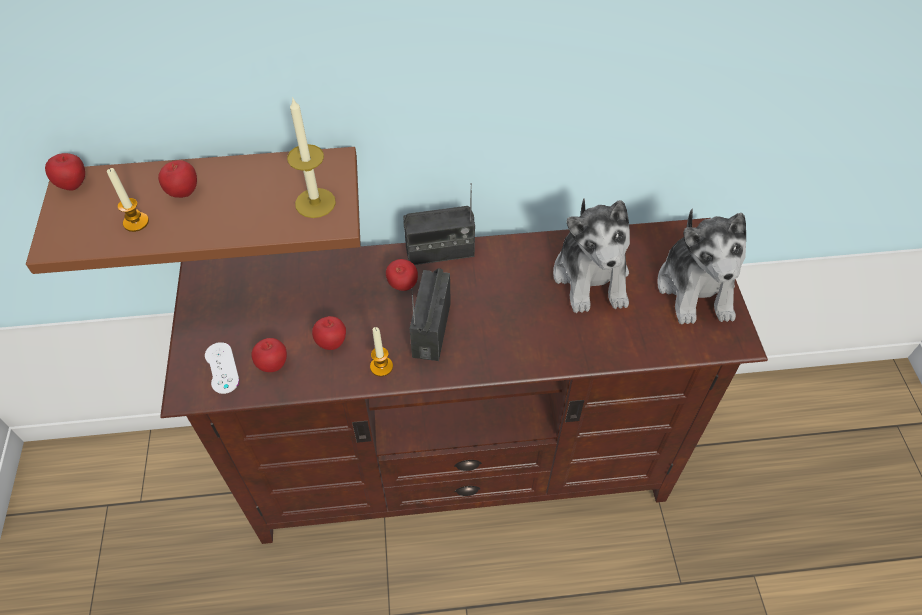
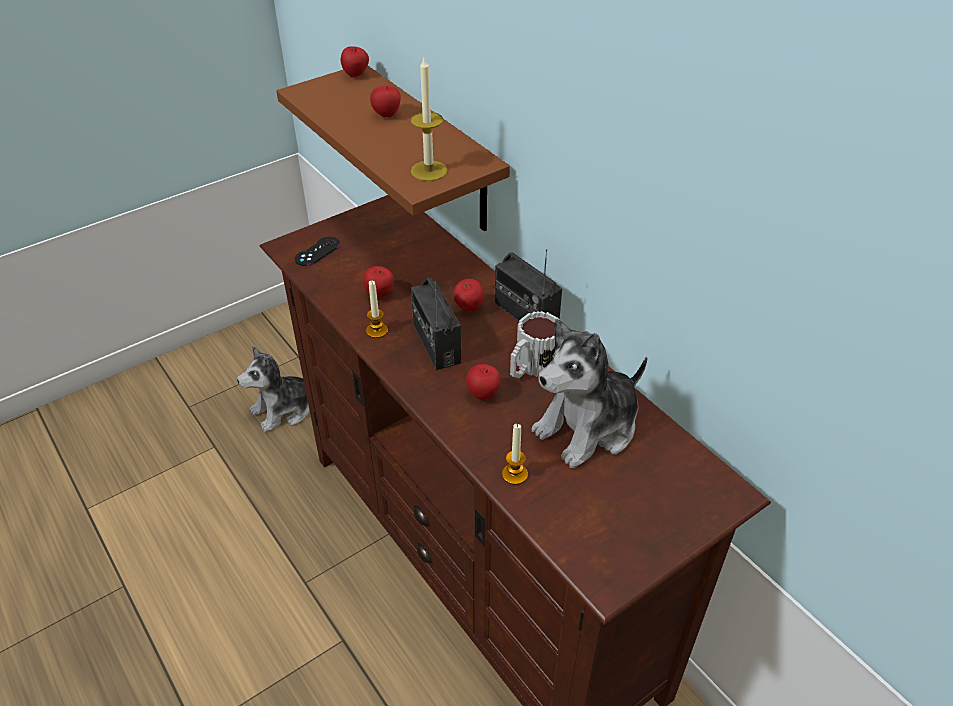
camera: 60 degrees right, 10 degrees down
(136, 222) = (343, 110): candle -> candle (514, 474)
(222, 368) = (317, 251): white game controller -> black game controller
(273, 365) = (337, 274): apple -> apple (483, 394)
(431, 330) = (436, 344): radio -> radio turned 90 degrees counterclockwise
(504, 279) = (531, 366): none -> mug
(696, 288) = (649, 519): plush toy -> plush toy (284, 409)

